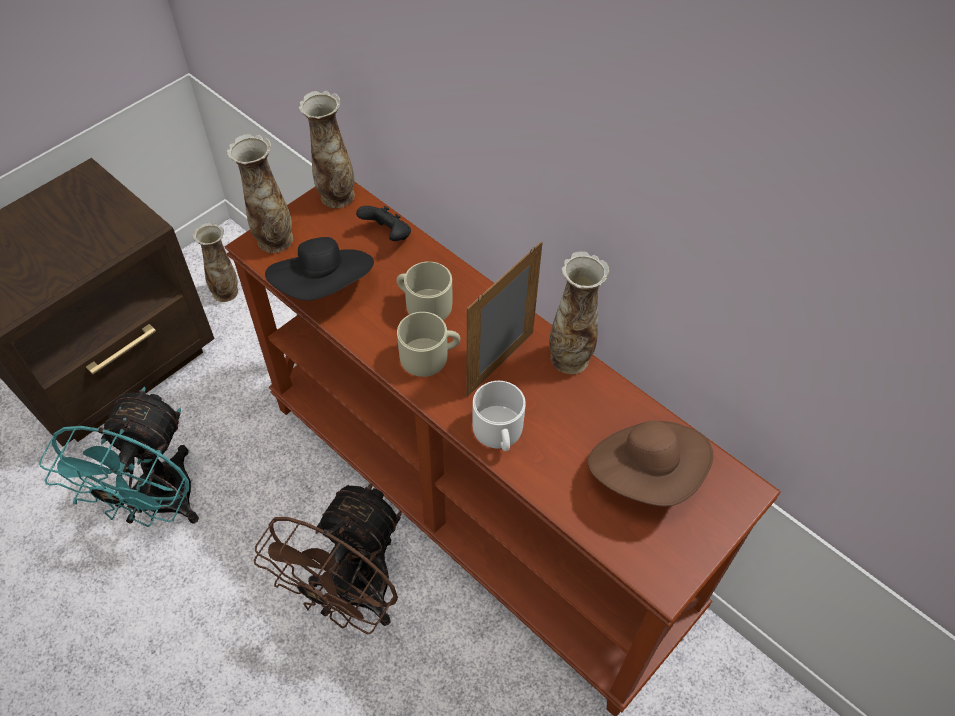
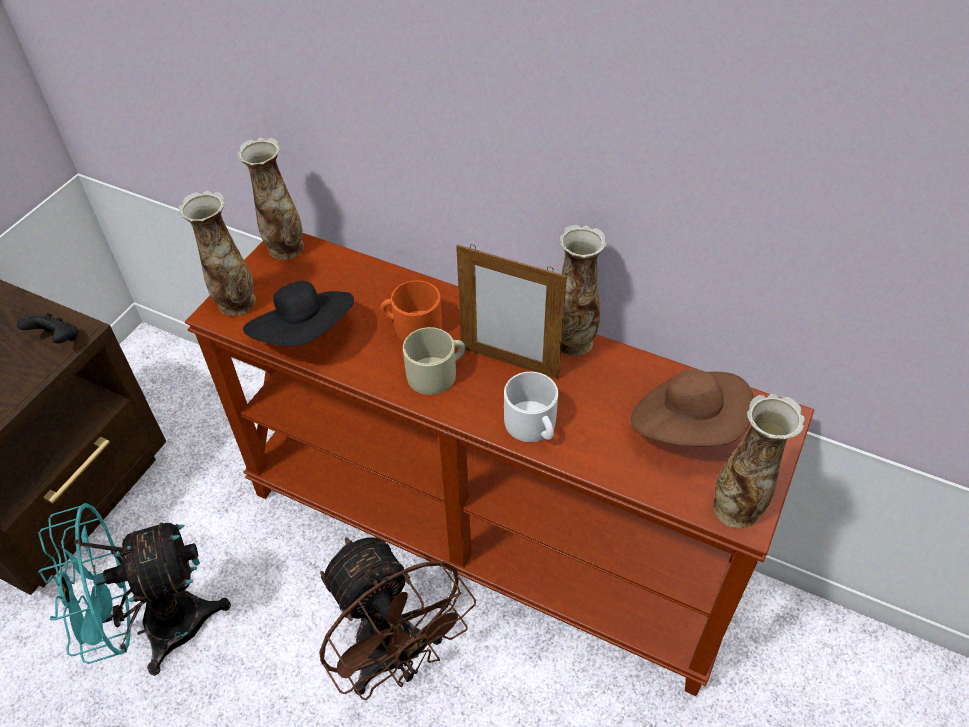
camera: 15 degrees left, 5 degrees down
(159, 506) = (157, 628): turquoise fan -> turquoise fan turned 75 degrees clockwise
(226, 292) = (161, 394): vase -> vase (737, 508)
(352, 596) = (395, 659): brown fan -> brown fan turned 45 degrees counterclockwise
(388, 235) = (351, 272): black game controller -> black game controller (57, 340)
(423, 303) = (412, 326): beige mug -> orange mug
(500, 363) = (509, 362): picture frame -> picture frame turned 90 degrees counterclockwise

